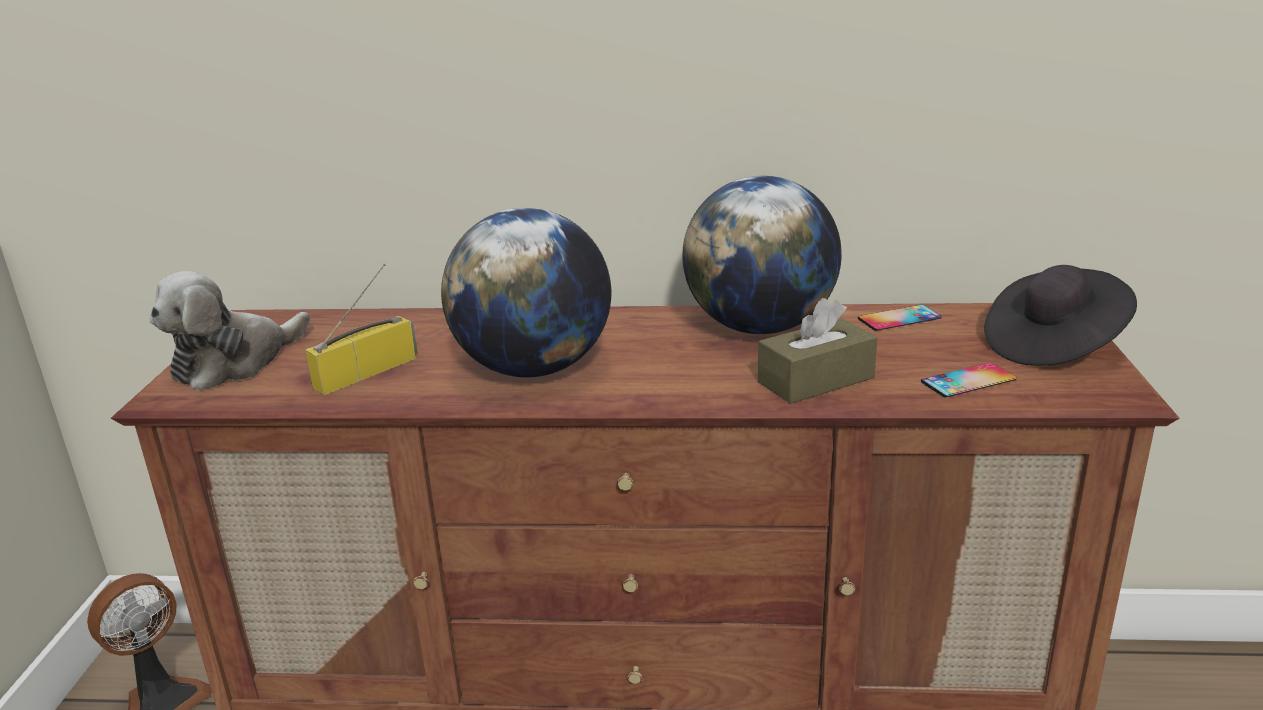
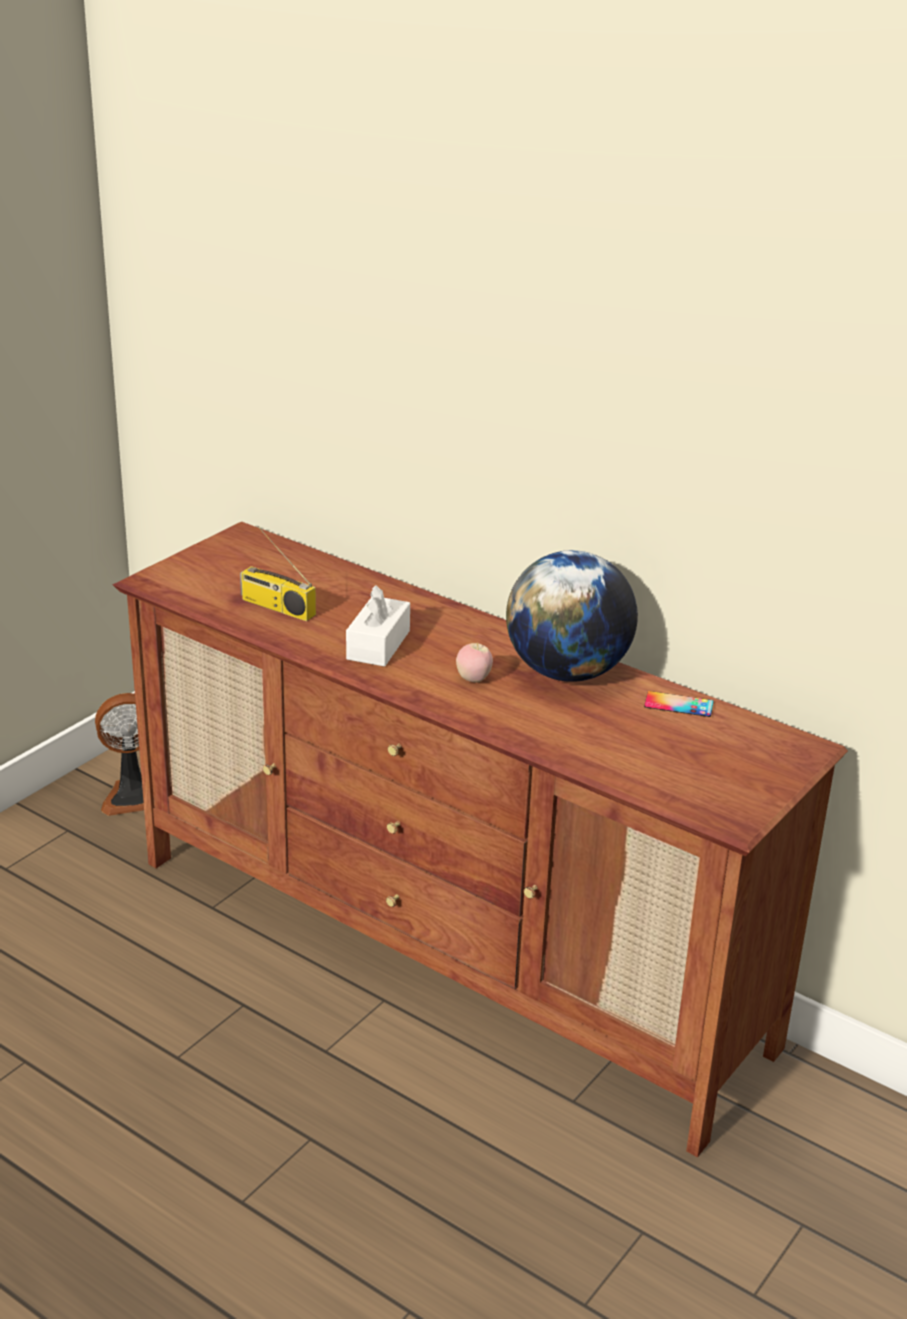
camera: 30 degrees right, 5 degrees up
(235, 363) = (207, 569): plush toy -> none
(367, 372) = (276, 607): radio -> radio turned 135 degrees counterclockwise
(534, 368) = (378, 645): globe -> white tissue box
(681, 364) = (473, 679): none -> apple
(816, 380) = (544, 726): brown tissue box -> none
(968, 381) = (645, 769): phone -> none
(1053, 345) = (753, 770): black hat -> none

